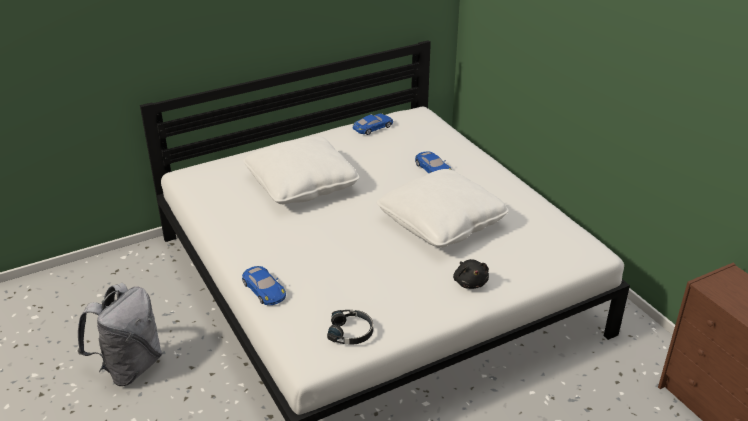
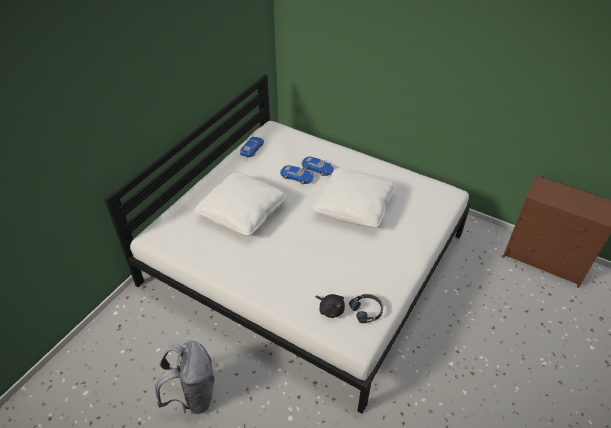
camera: 30 degrees left, 10 degrees up
(264, 289) = (287, 305): blue toy car -> blue toy car (297, 177)
(470, 282) = (404, 242): black plush toy -> black plush toy (330, 309)

